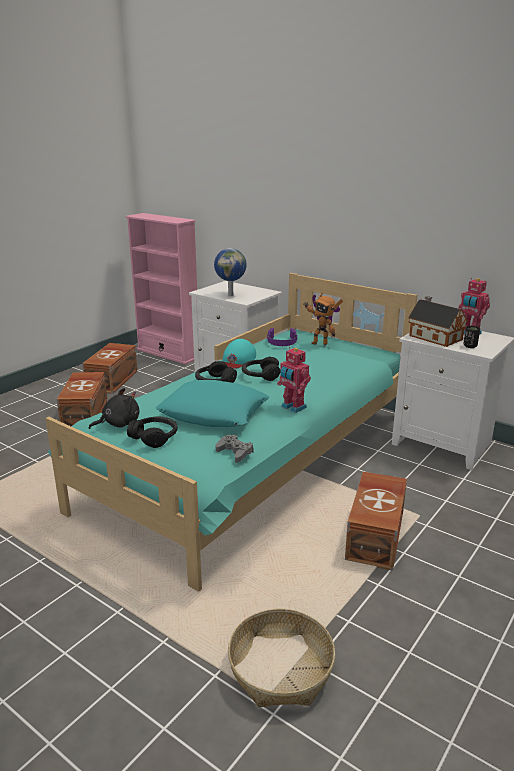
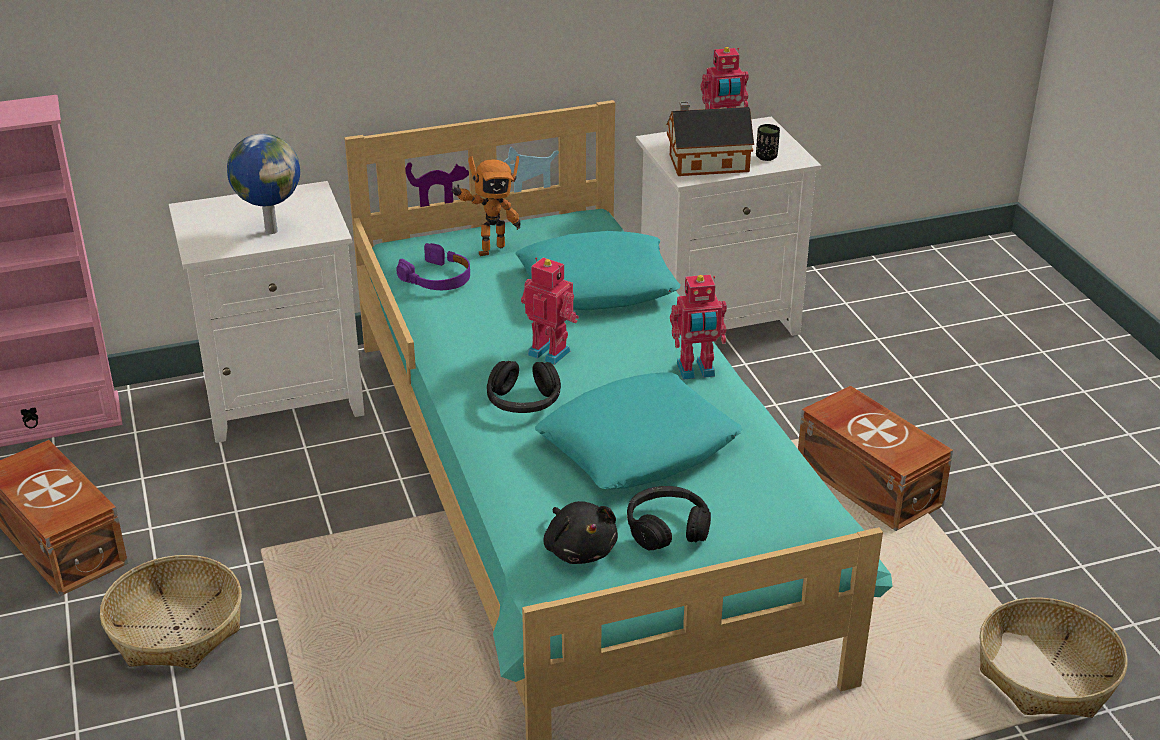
camera: 55 degrees left, 10 degrees up
(86, 413) = (176, 628): brown storage box -> basket
(118, 424) = (579, 549): black plush toy -> black plush toy turned 150 degrees clockwise
(234, 452) = (784, 473): grey game controller -> none
(237, 360) = (460, 347): turquoise cap -> none
(260, 375) = (550, 351): black headphones -> toy robot
(329, 368) = (597, 284): none -> turquoise pillow

